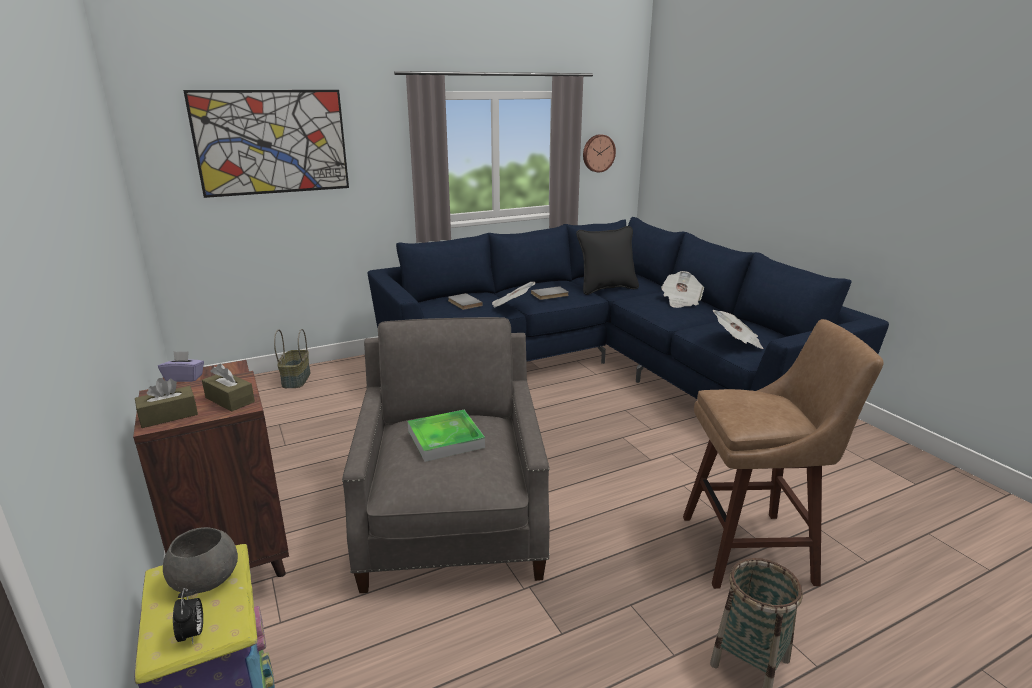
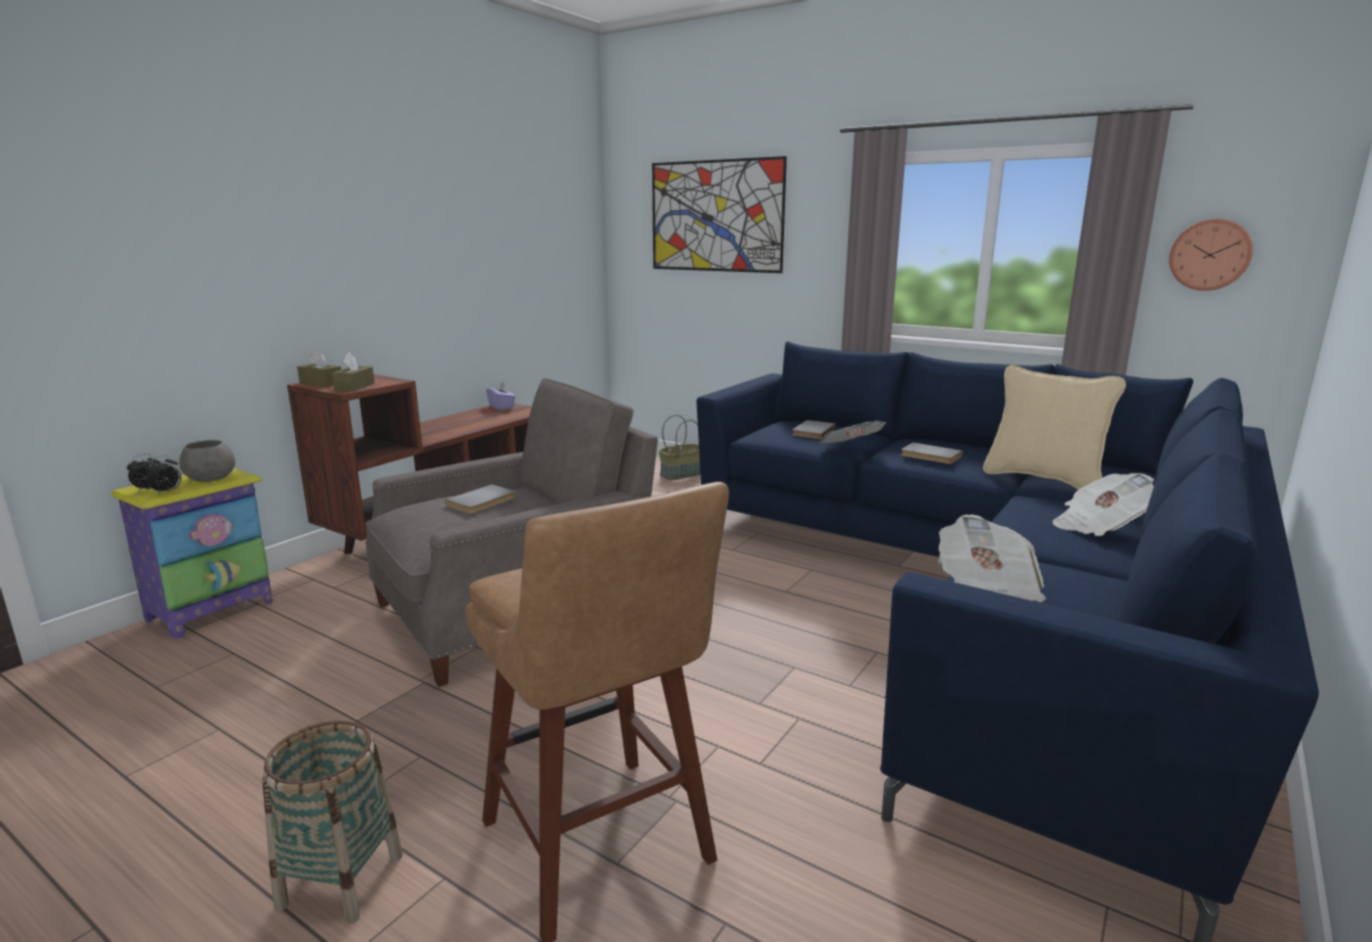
camera: 60 degrees right, 5 degrees down
(227, 616) = (167, 492): none -> alarm clock
(445, 439) = (483, 502): tray -> grey book
(606, 289) = (1043, 479): black pillow -> beige pillow

